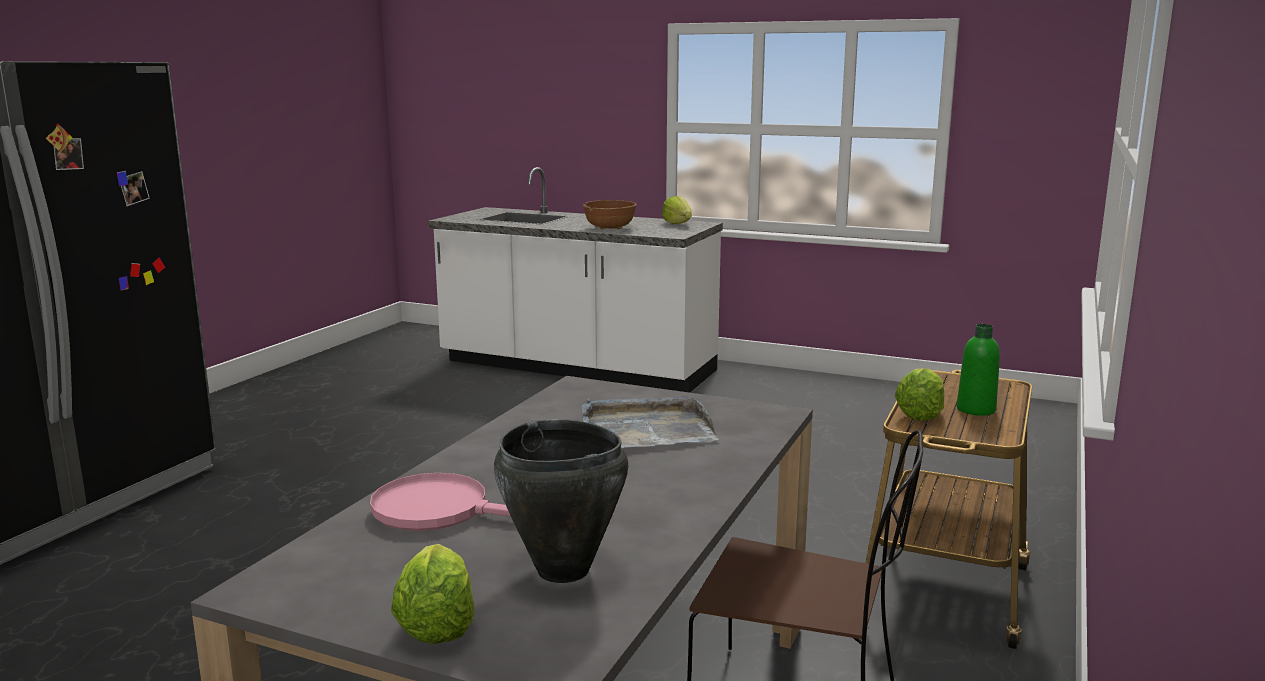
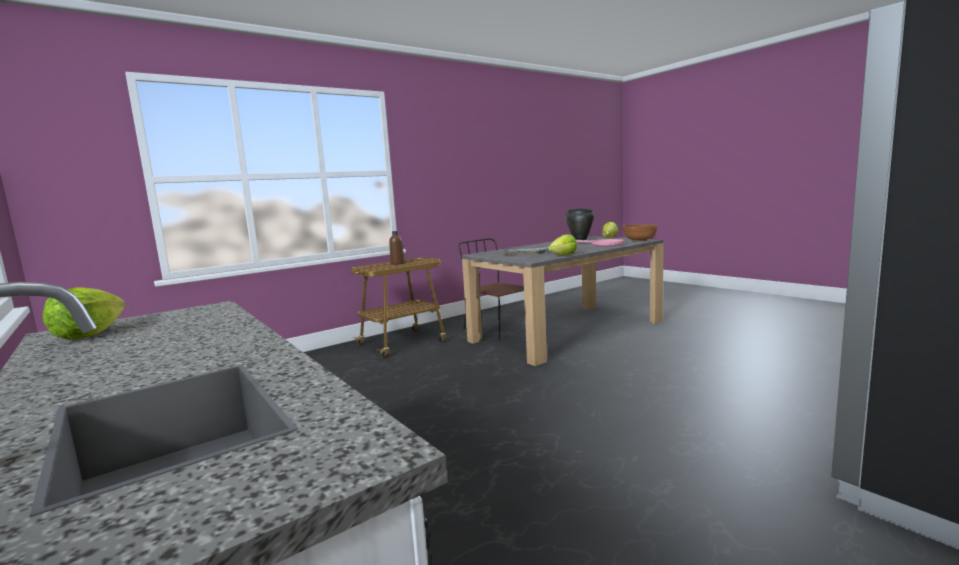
camera: 150 degrees left, 5 degrees down
(610, 228) = (208, 331): brown bowl -> brown bowl (639, 240)
(920, 414) = (418, 263): lettuce -> lettuce (563, 255)
(976, 410) = (397, 263): green bottle -> brown bottle

